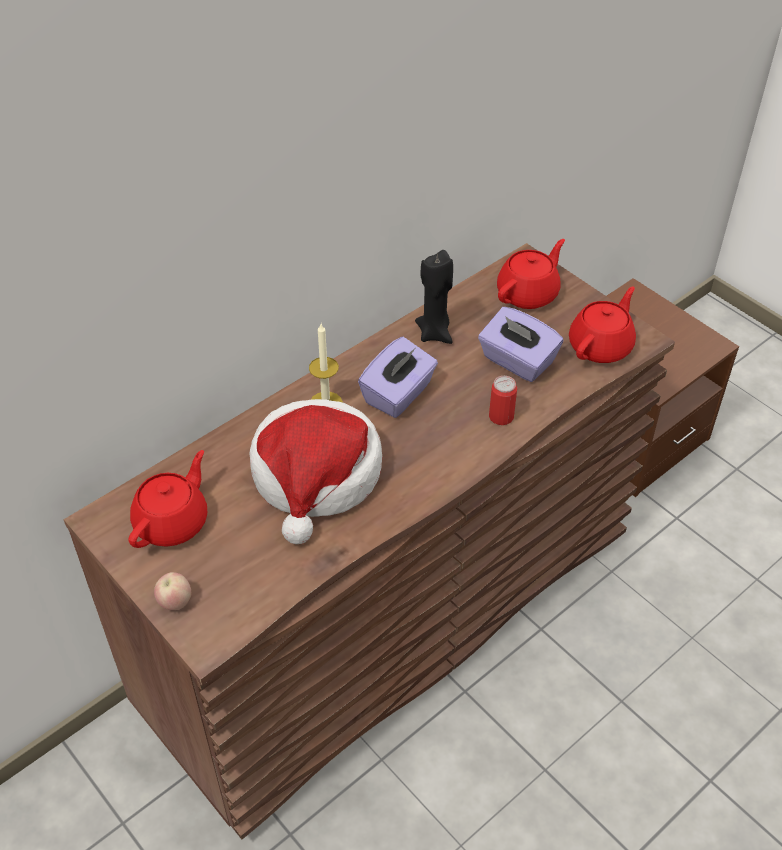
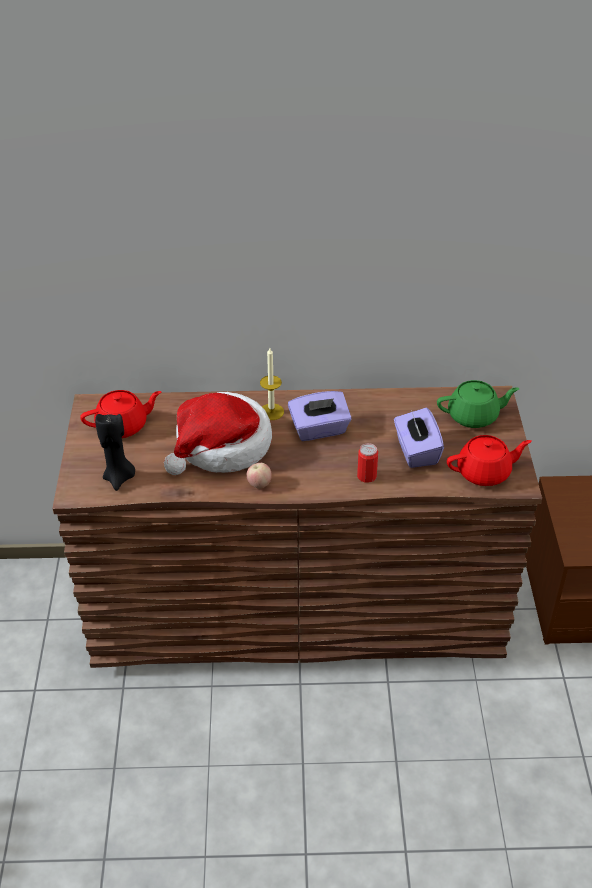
camera: 40 degrees right, 5 degrees down
(175, 602) = (81, 465): apple -> apple (259, 484)
(435, 333) = (383, 407): black candle -> black candle (119, 478)
(528, 293) = (474, 416): red teapot -> green teapot

